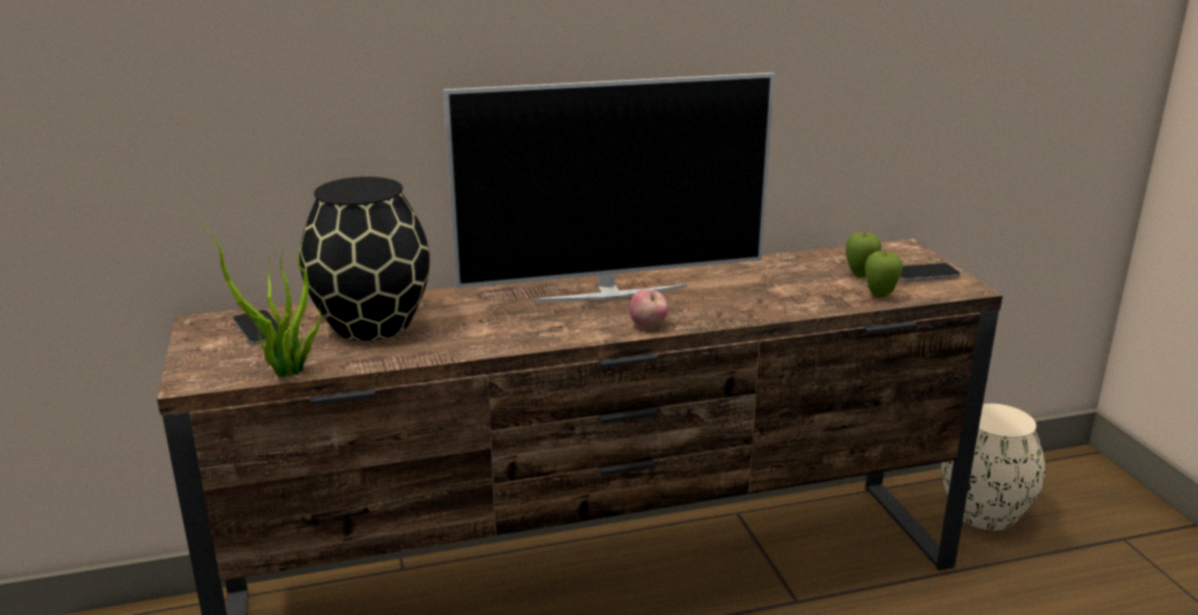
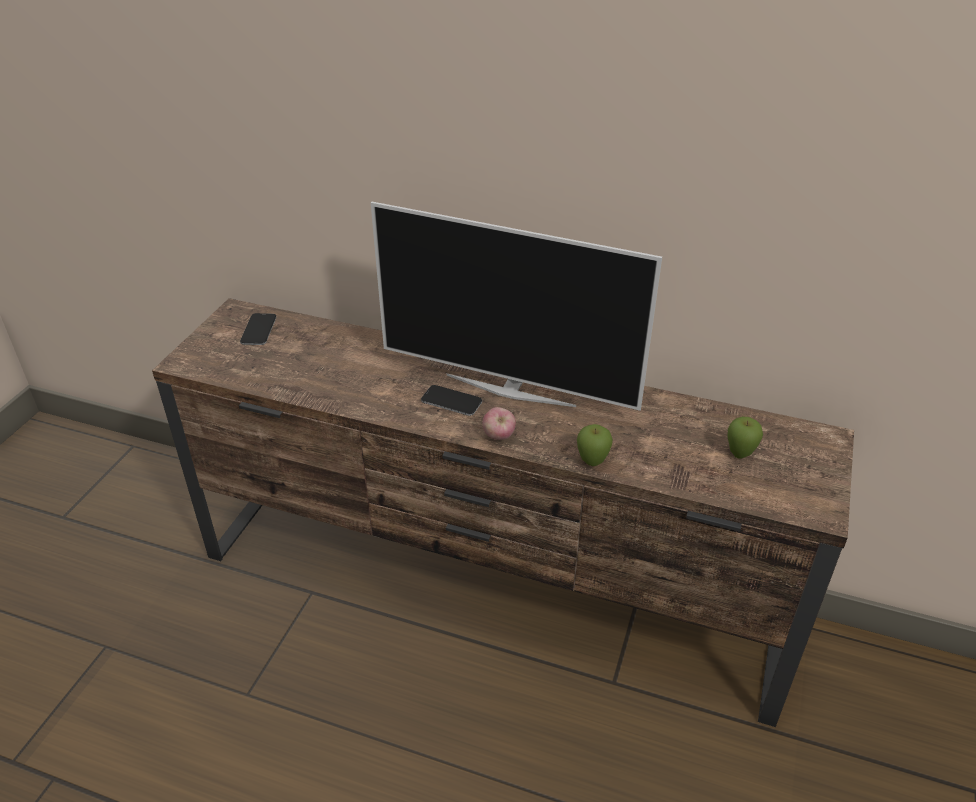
camera: 35 degrees right, 15 degrees up
(285, 373) = (233, 378): potted plant -> none
(373, 323) = (326, 353): black vase -> none
(880, 296) = (725, 487): apple -> apple (592, 463)
(925, 274) = (804, 479): phone -> phone (451, 401)
(985, 514) = (859, 694): beige vase -> none

